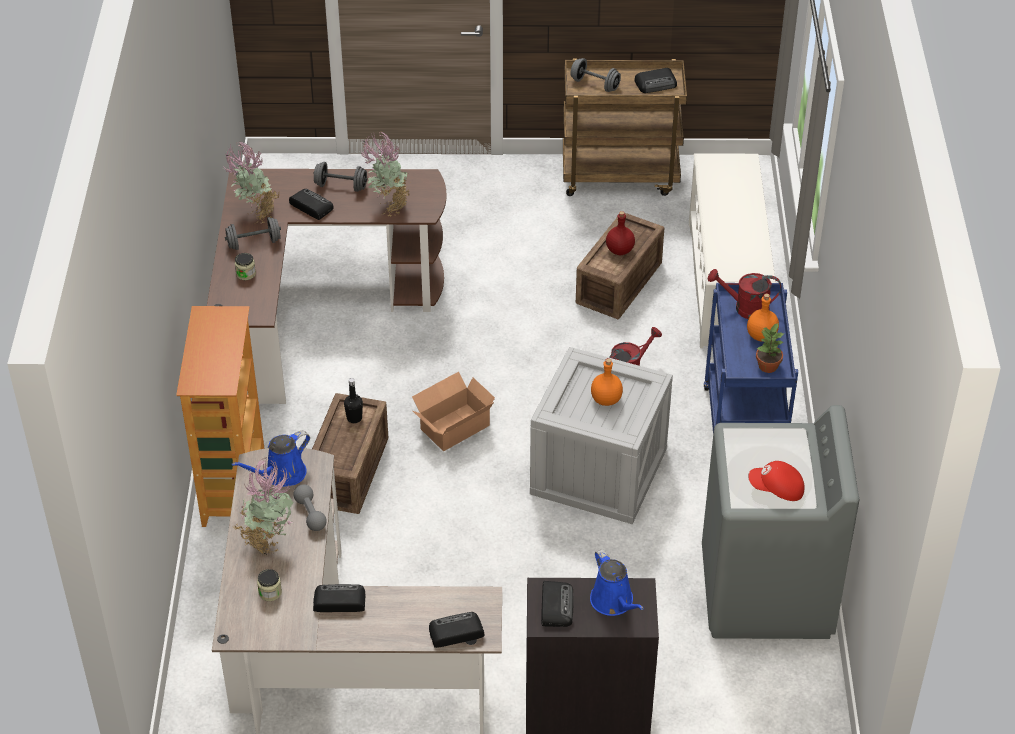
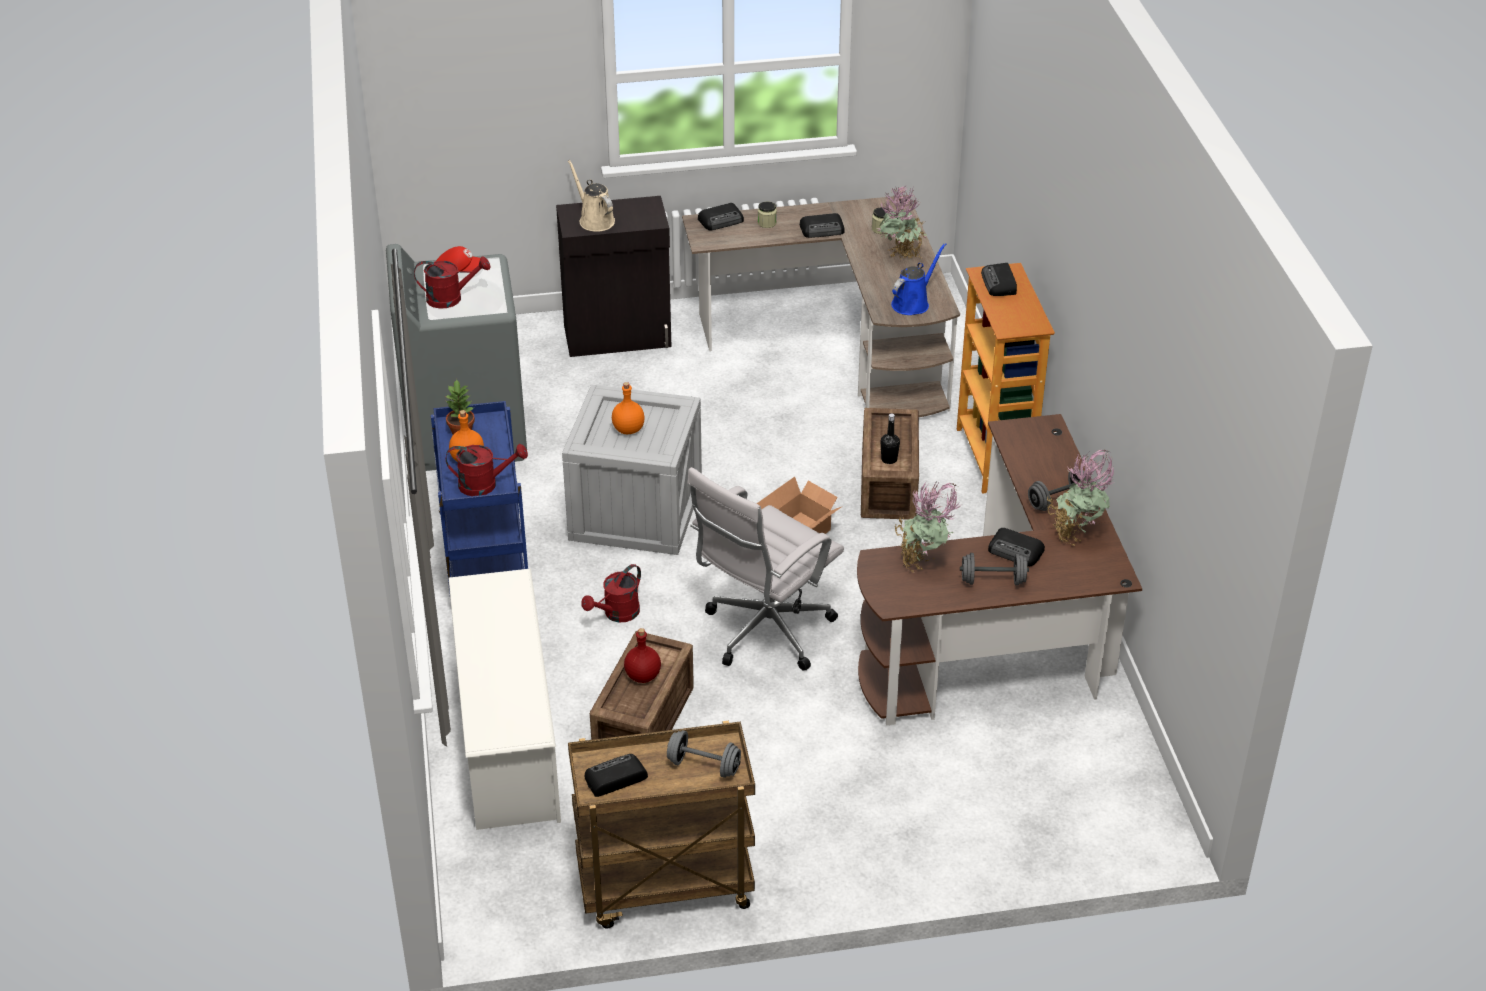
camera: 170 degrees right, 5 degrees down
(246, 274) = (1047, 467): jar -> jar (767, 223)
(310, 514) = (873, 279): grey dumbbell -> none
(507, 340) = (764, 633): none -> white office chair
(556, 606) = (641, 213): radio -> radio (999, 284)
(614, 602) = (594, 220): blue watering can -> beige watering can
(783, 453) = (451, 298): none -> red watering can

